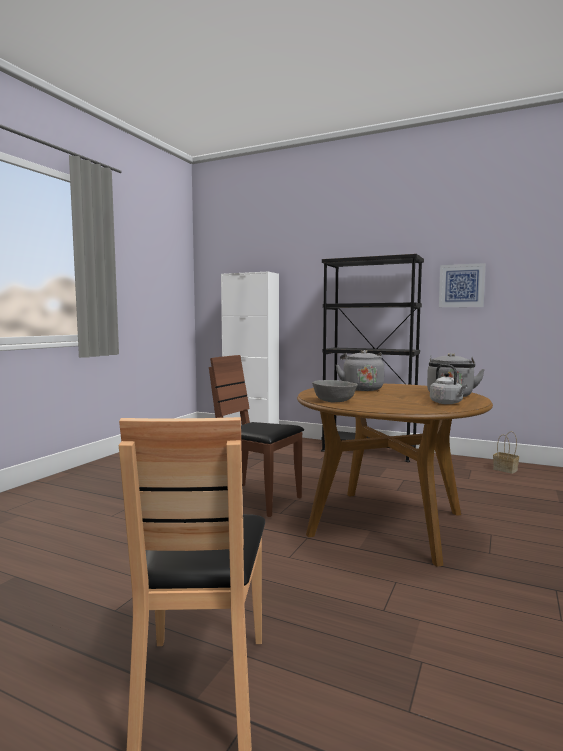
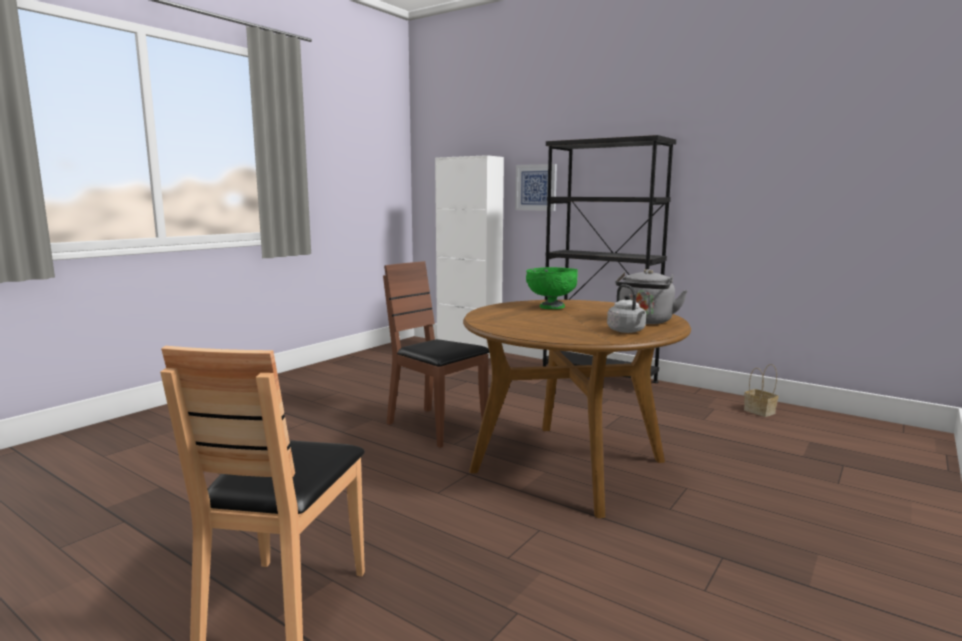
camera: 10 degrees right, 5 degrees up
(334, 401) = (497, 322): grey bowl -> none
(361, 388) = (551, 307): grey kettle -> green bowl
(461, 285) = (723, 175): picture -> picture (536, 187)

